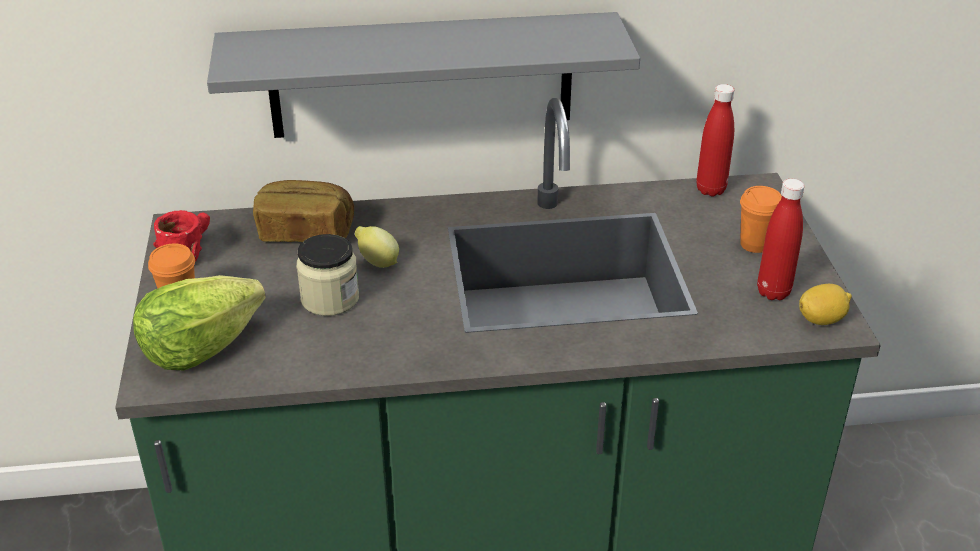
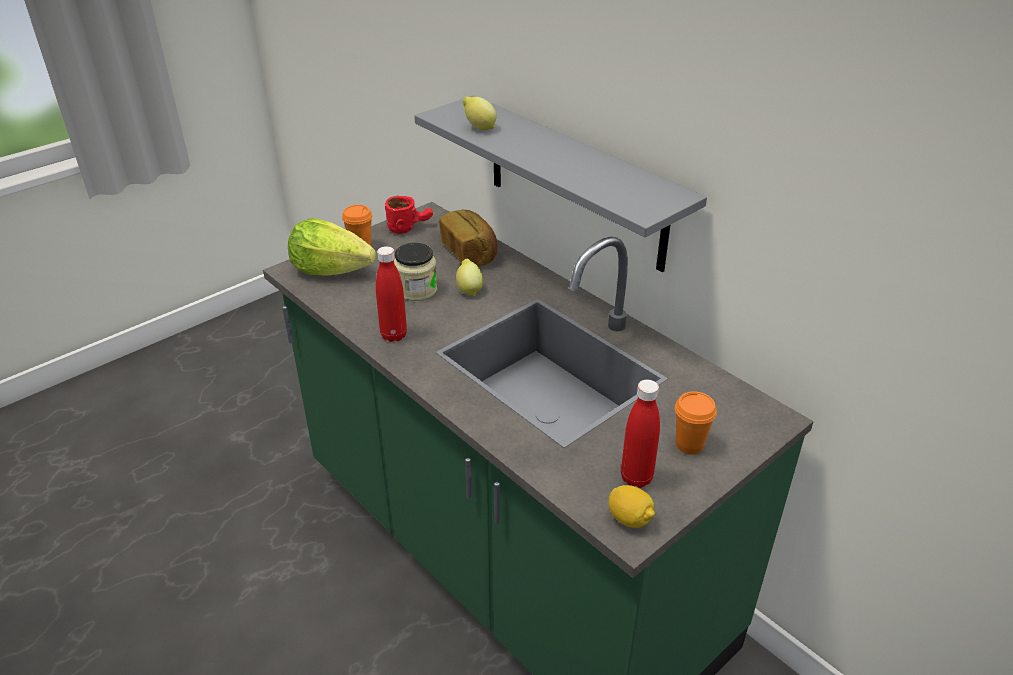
camera: 55 degrees right, 0 degrees up
(310, 58) = (479, 128): none -> lemon
(710, 189) = (736, 394): red bottle -> red bottle (394, 335)

